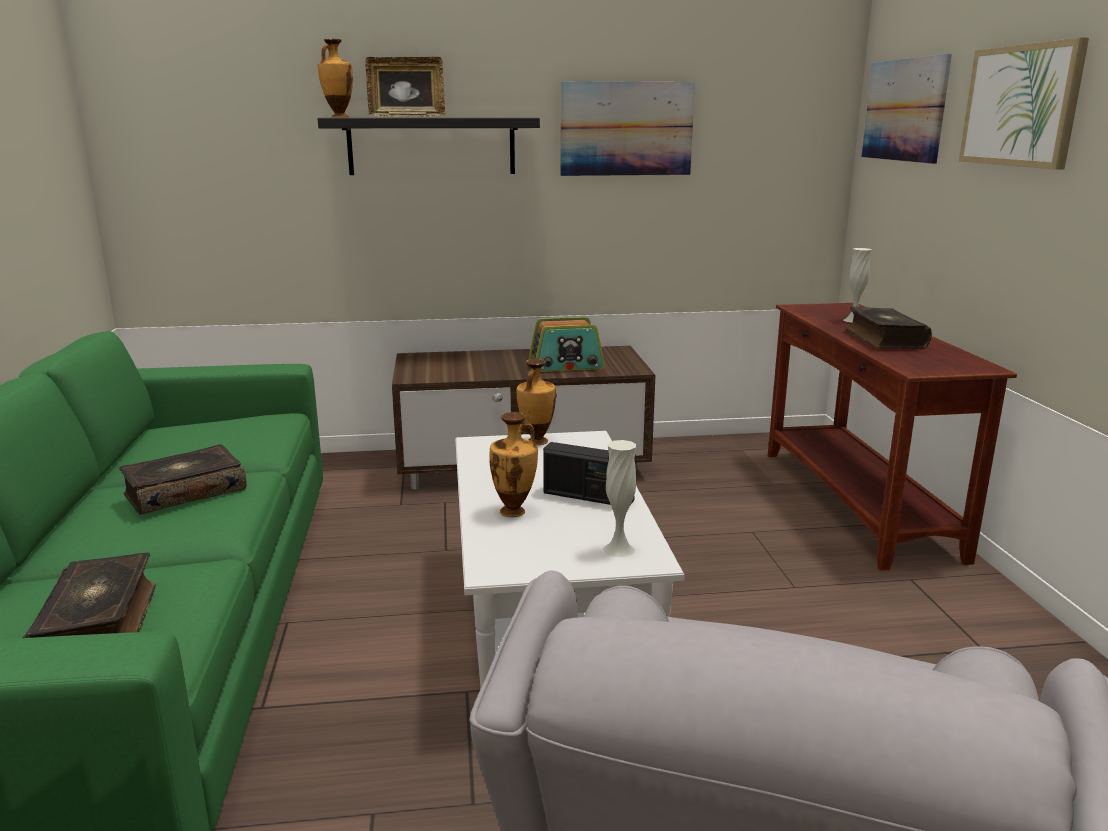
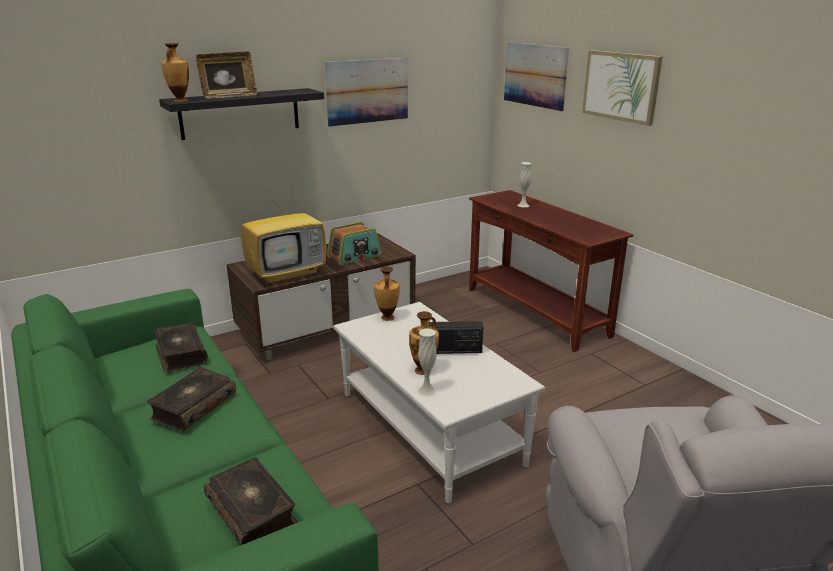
camera: 25 degrees left, 5 degrees up
(457, 372) = (288, 274): none -> television
(619, 549) = (501, 380): white vase -> white vase (426, 391)
(884, 339) = (551, 218): book -> book (180, 355)

